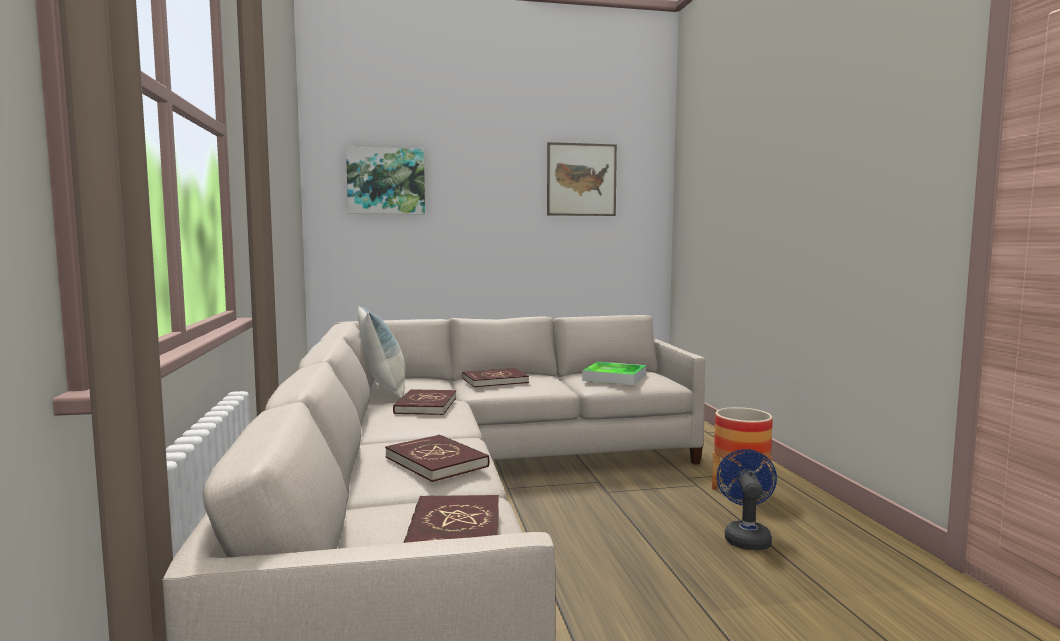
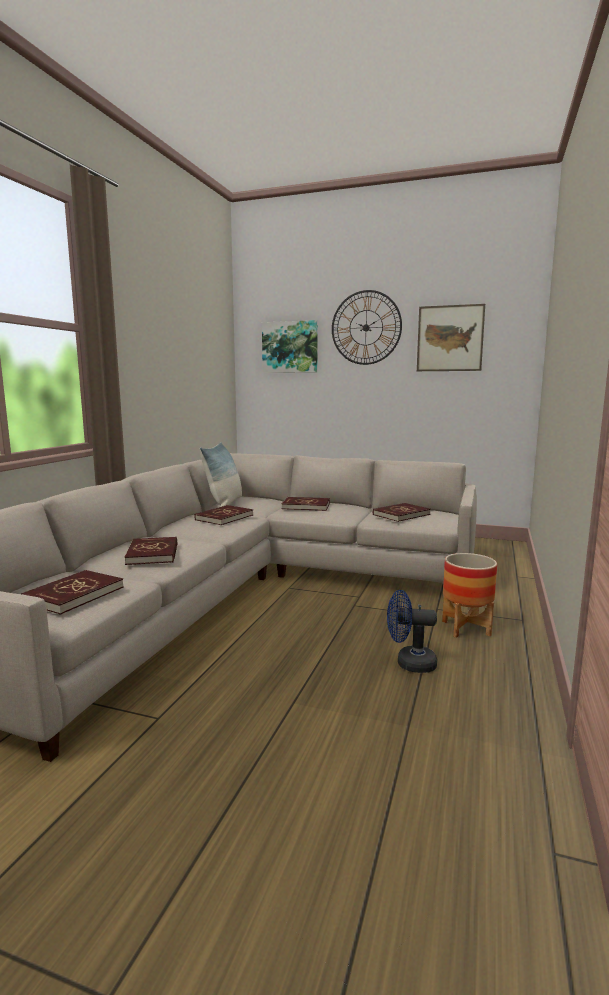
camera: 30 degrees right, 5 degrees up
(486, 162) = (366, 327): none -> wall clock
(614, 377) = (401, 514): tray -> red book
(746, 537) = (409, 663): blue fan -> blue fan turned 120 degrees counterclockwise

